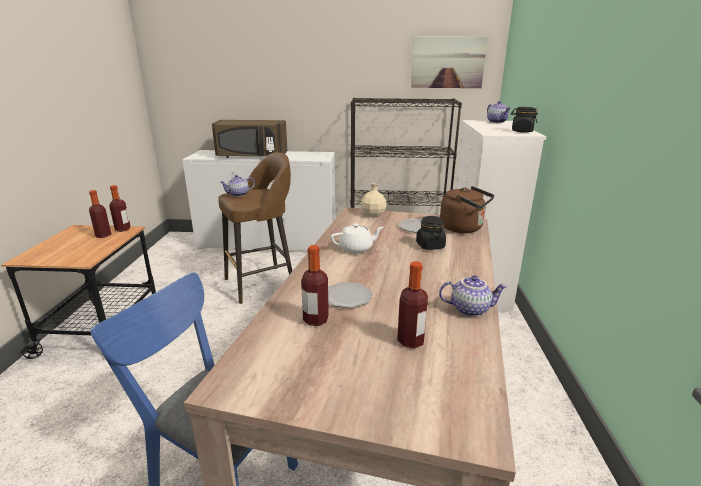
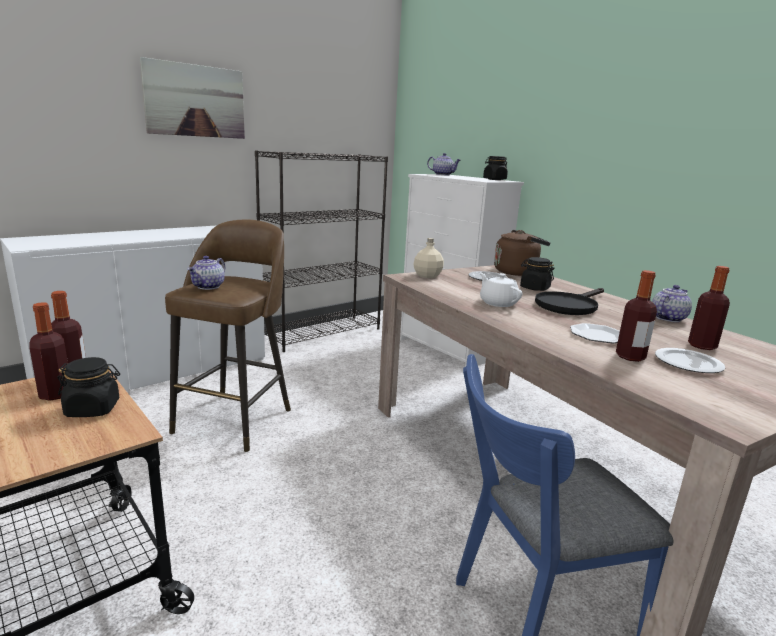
camera: 45 degrees left, 5 degrees down
(98, 246) = (93, 409): none -> black jar
(252, 156) = (131, 238): brown microwave -> none
(344, 344) = (687, 363): none -> plate
(356, 249) = (498, 303): white teapot -> white teapot turned 60 degrees counterclockwise
(409, 268) = (569, 305): none -> black frying pan
(448, 62) = (349, 114): picture -> picture (195, 101)

